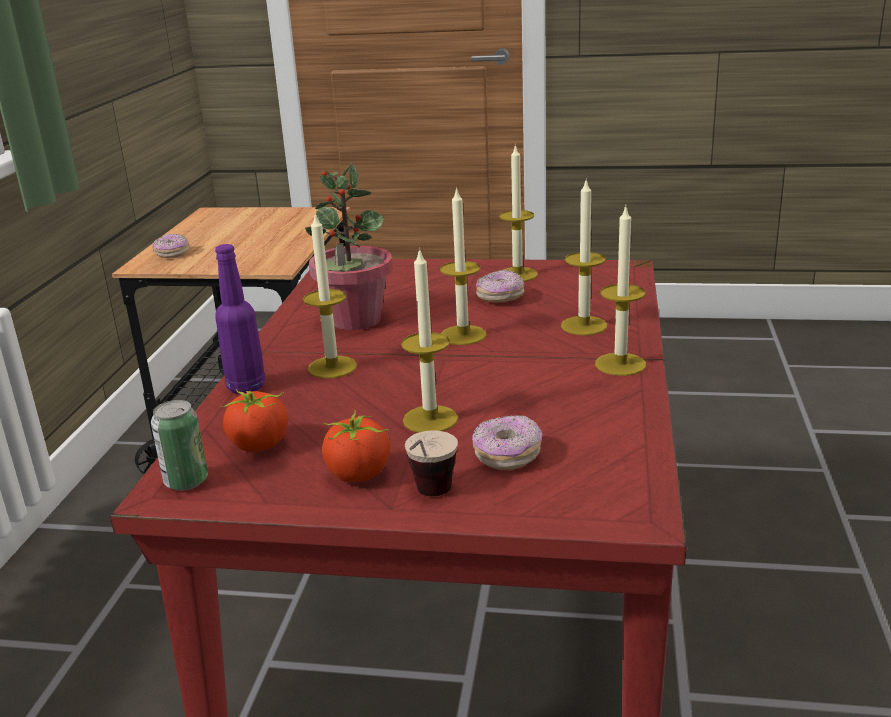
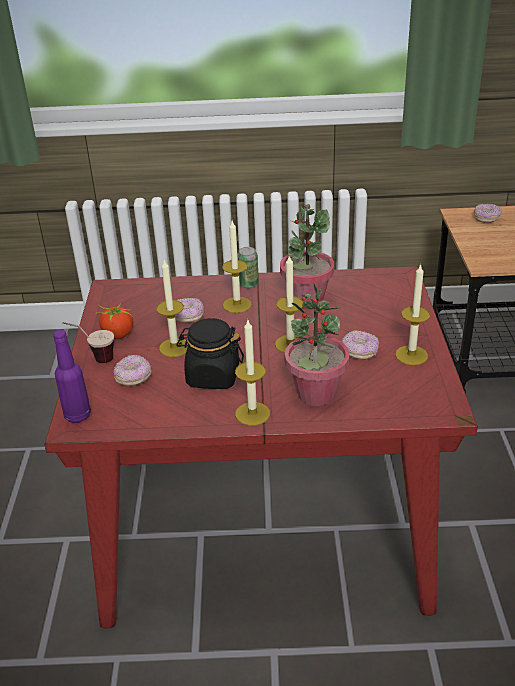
camera: 80 degrees right, 10 degrees up
(186, 481) = (116, 290): can -> can (248, 284)
(246, 386) = (211, 283): purple bottle -> purple bottle (78, 415)
(260, 445) = (148, 301): tomato -> none
(341, 408) = (187, 317): none -> donut
(523, 390) = (212, 376): none -> black jar
(584, 326) = (316, 394): candle -> potted plant

